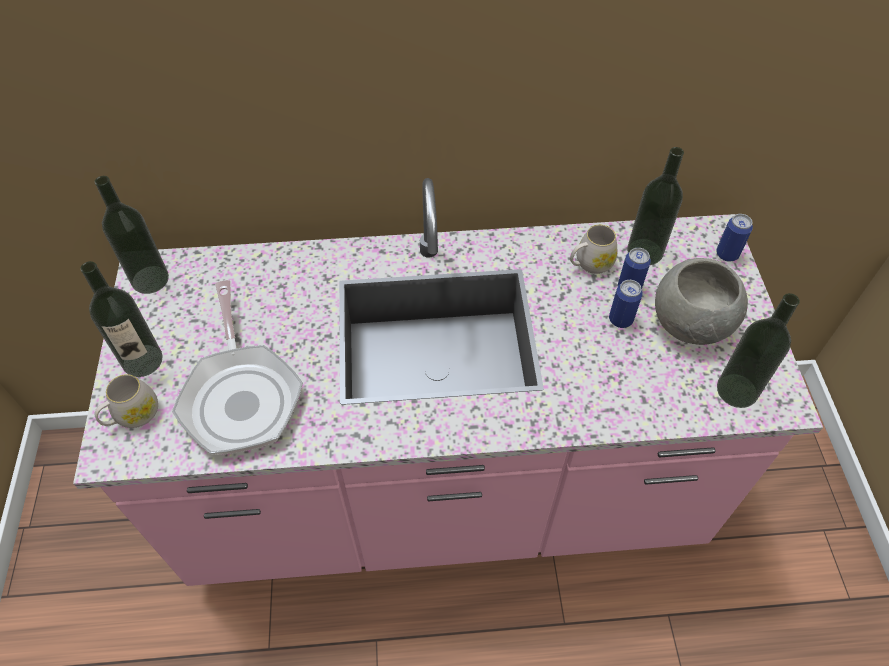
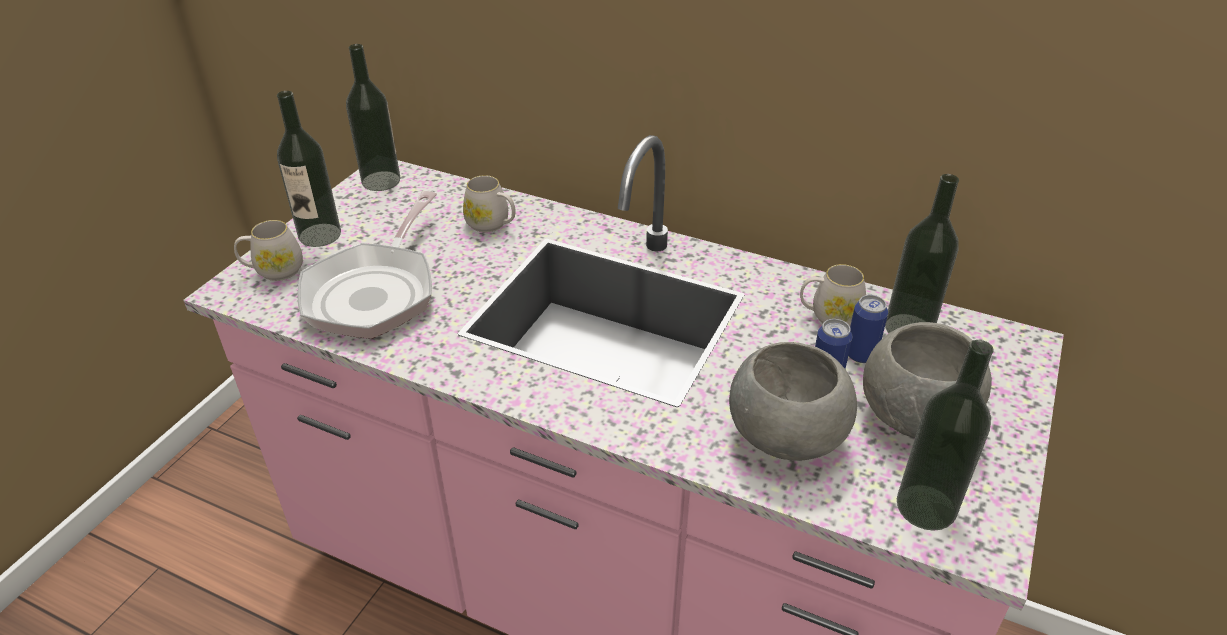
camera: 30 degrees right, 15 degrees down
(285, 285) = (492, 224): none -> white mug
(626, 380) = (785, 438): none -> grey bowl
(727, 254) = (1020, 368): can -> none

